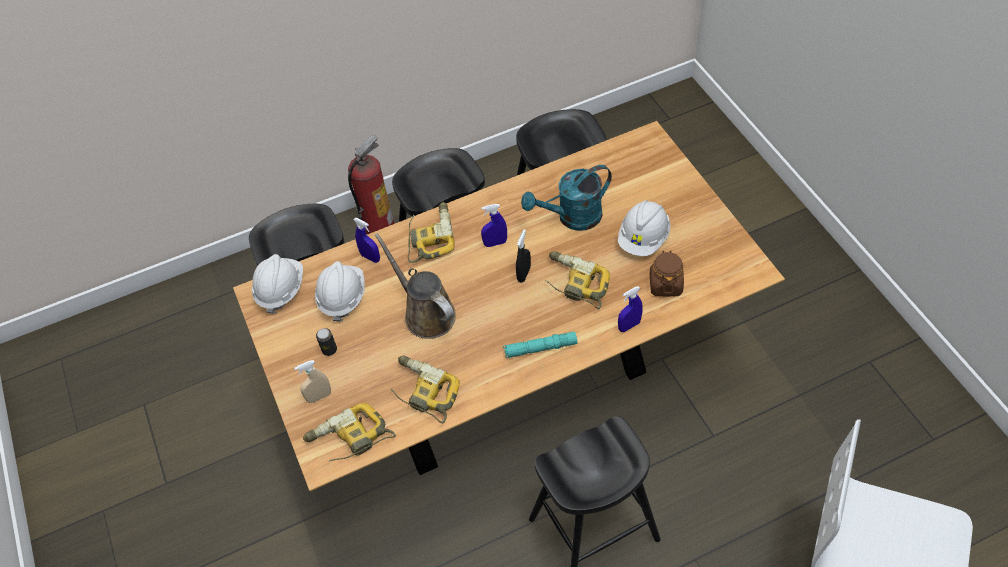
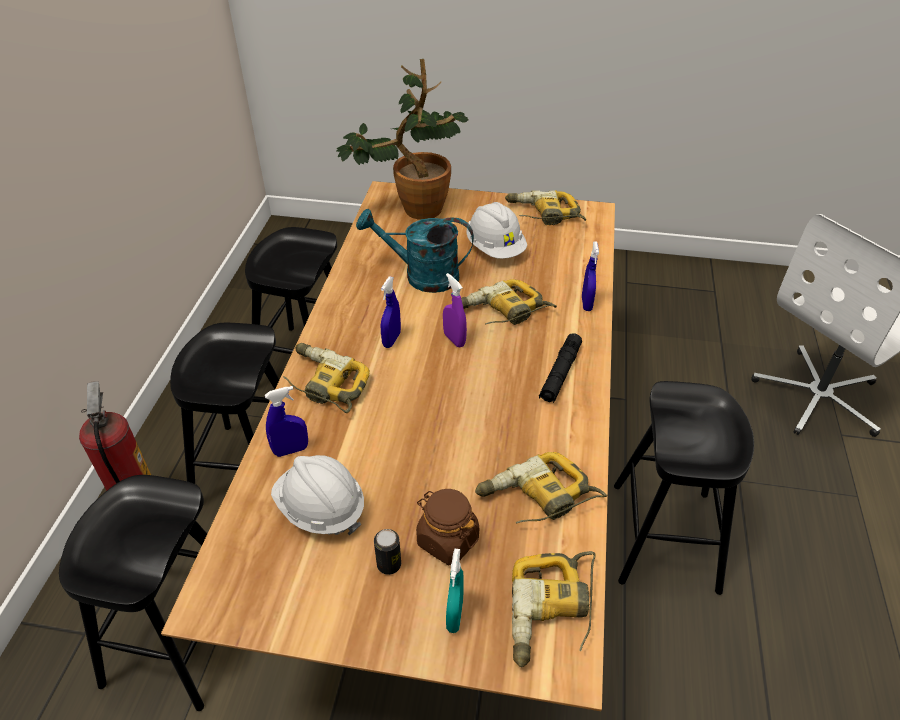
camera: 60 degrees left, 10 degrees down
(280, 290) = (234, 572): white hard hat -> none
(319, 396) = (454, 615): beige spray bottle -> turquoise spray bottle
(426, 313) = (426, 440): brown watering can -> none
(524, 274) = (454, 339): black spray bottle -> purple spray bottle
(540, 348) = (560, 373): turquoise flashlight -> black flashlight
(572, 218) = (421, 276): turquoise watering can -> turquoise watering can turned 90 degrees clockwise
(644, 165) = (412, 209): none -> potted plant
(665, 284) = (560, 261): brown jar -> brown jar (447, 540)
(717, 243) = (543, 215): none -> power drill

